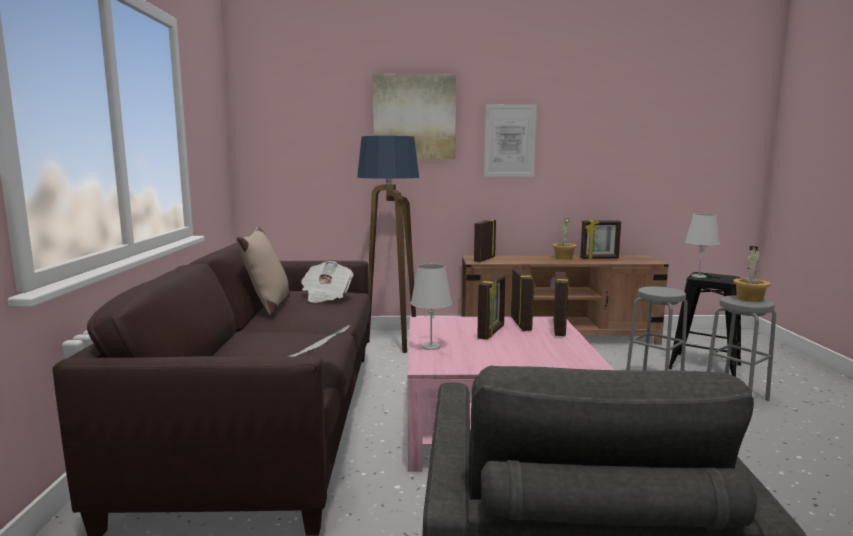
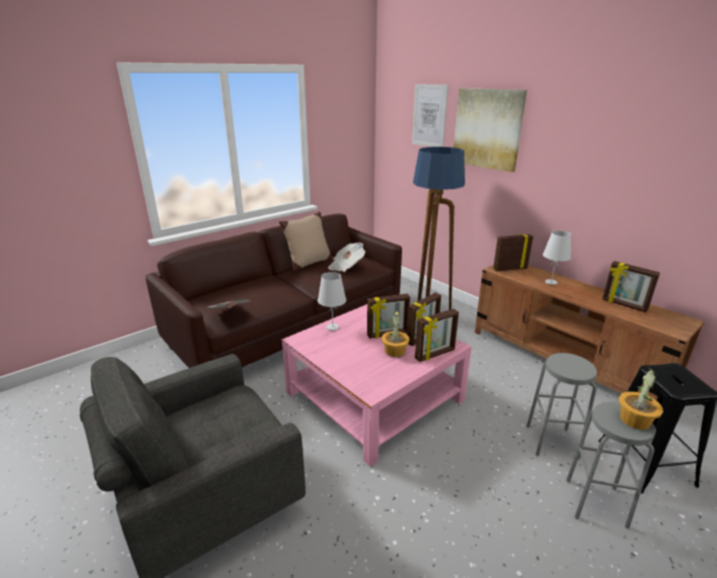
camera: 50 degrees right, 15 degrees up
(509, 141) = (567, 161): picture -> picture (429, 116)
(563, 257) = (588, 291): potted plant -> potted plant (395, 351)
(699, 276) = (658, 370): white table lamp -> white table lamp (551, 282)

